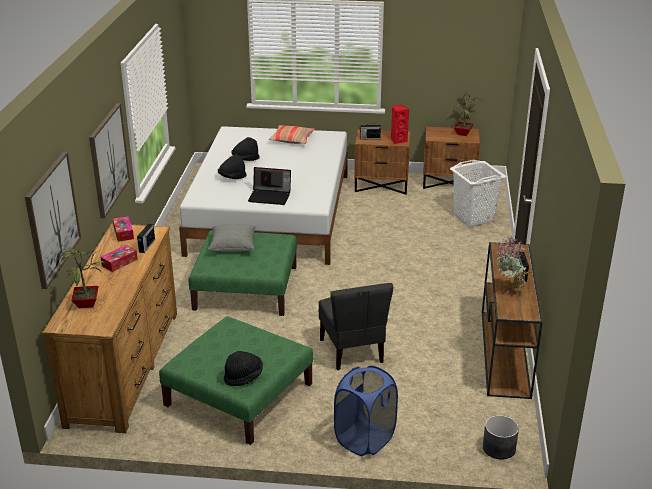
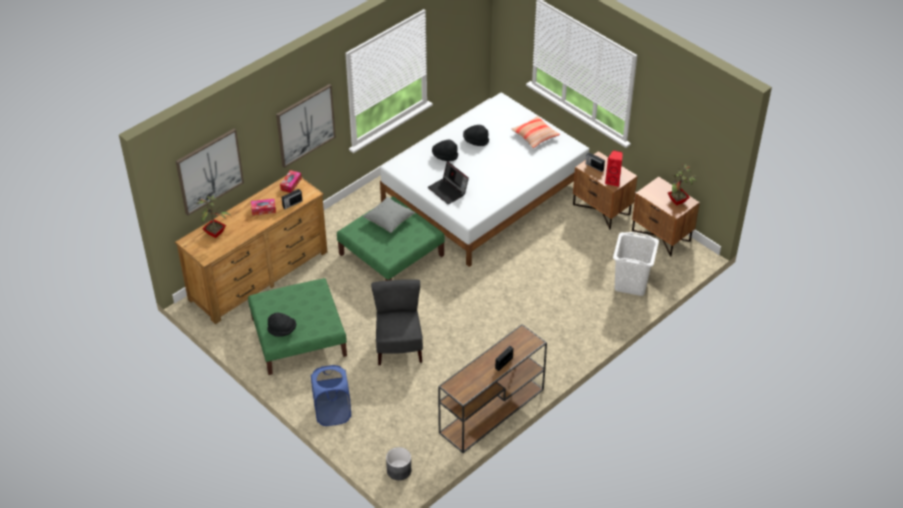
camera: 40 degrees right, 15 degrees up
(352, 351) = (399, 347): grey chair -> grey chair turned 150 degrees clockwise
(509, 290) = (477, 370): potted plant -> none

